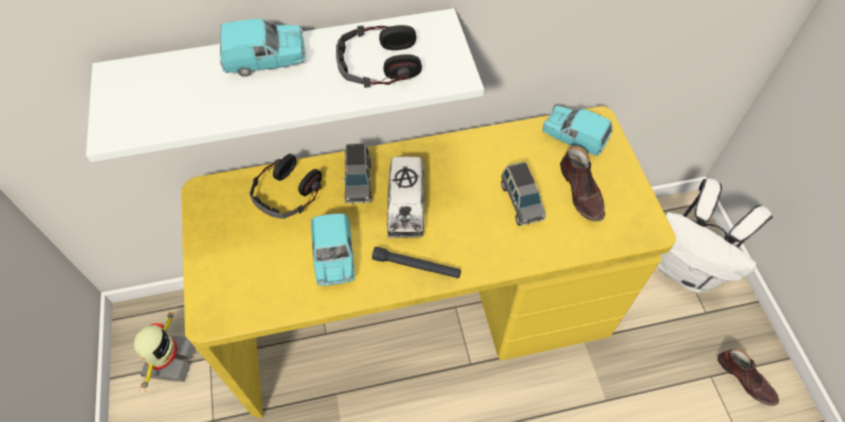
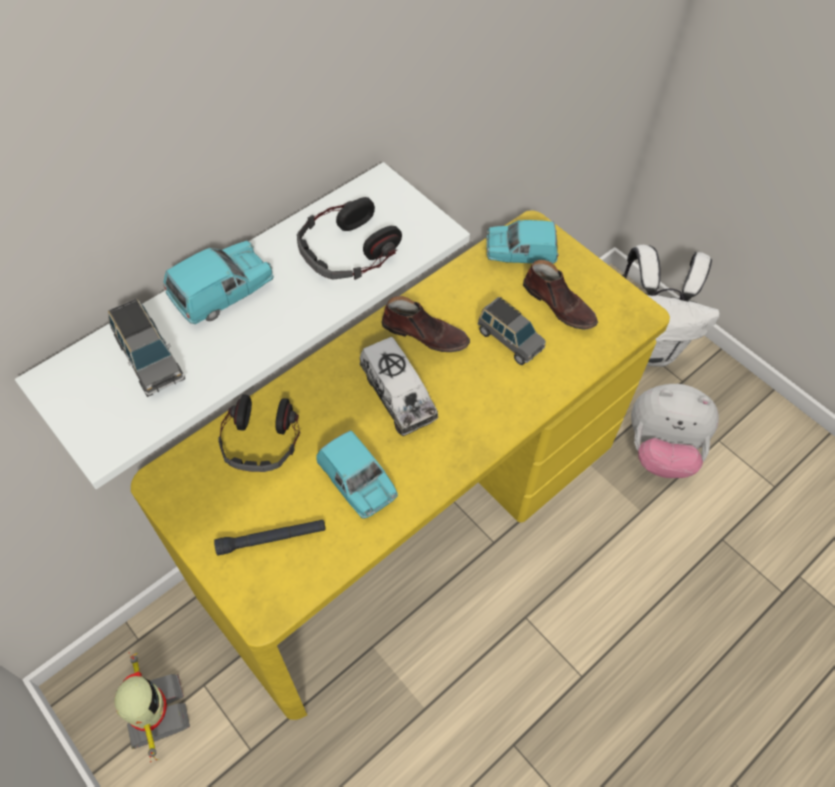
camera: 30 degrees left, 0 degrees up
(358, 182) = (331, 393): grey toy car -> grey toy car (150, 360)
(416, 266) = (448, 452): black flashlight -> black flashlight (271, 539)
(653, 360) = (661, 450): none -> plush toy
(746, 379) = (749, 427): brown shoe -> brown shoe (425, 334)

